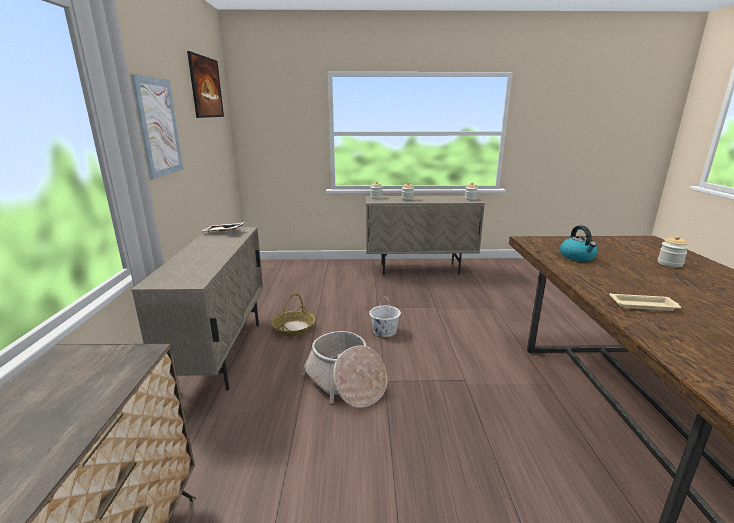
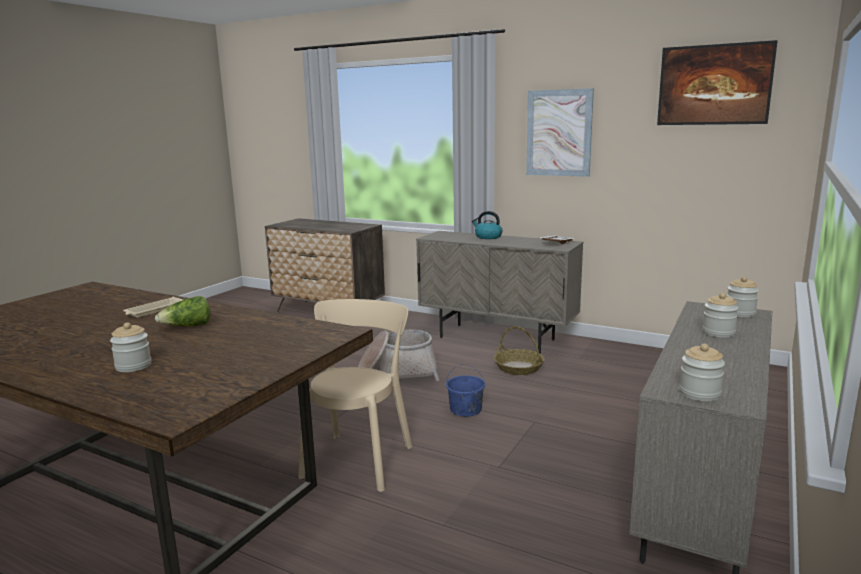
camera: 120 degrees right, 5 degrees down
(384, 331) = (466, 409): white bucket -> blue bucket
(485, 347) = (359, 458): none -> beige chair
(577, 257) = (251, 332): kettle -> kettle (487, 237)
(619, 276) = (187, 327): none -> lettuce

